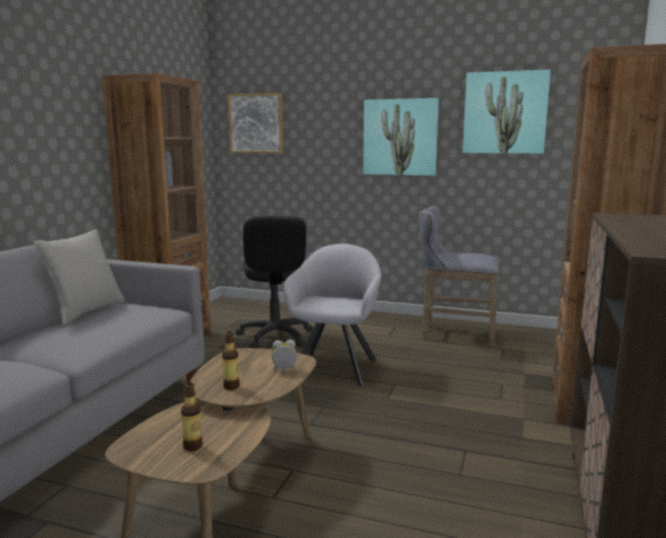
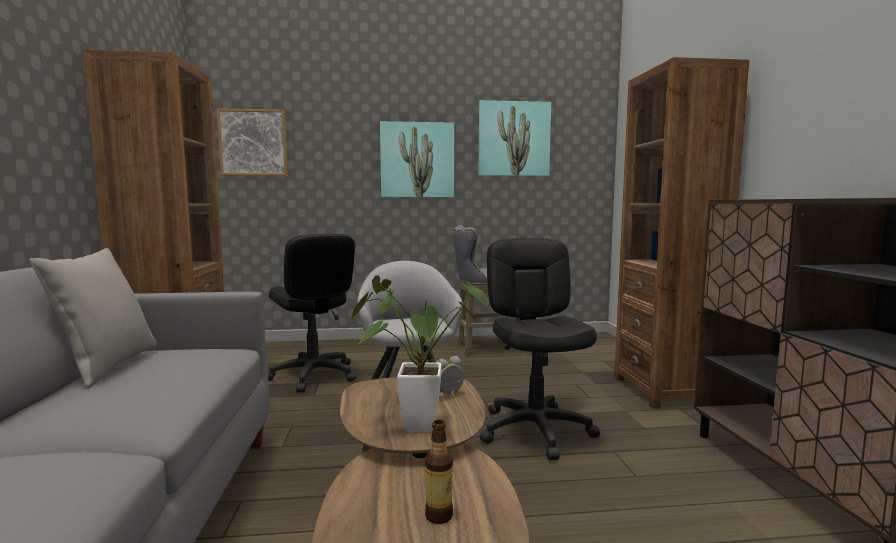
camera: 25 degrees left, 5 degrees down
(231, 386) = (411, 425): bottle -> potted plant
(412, 417) = (535, 430): none -> black office chair

